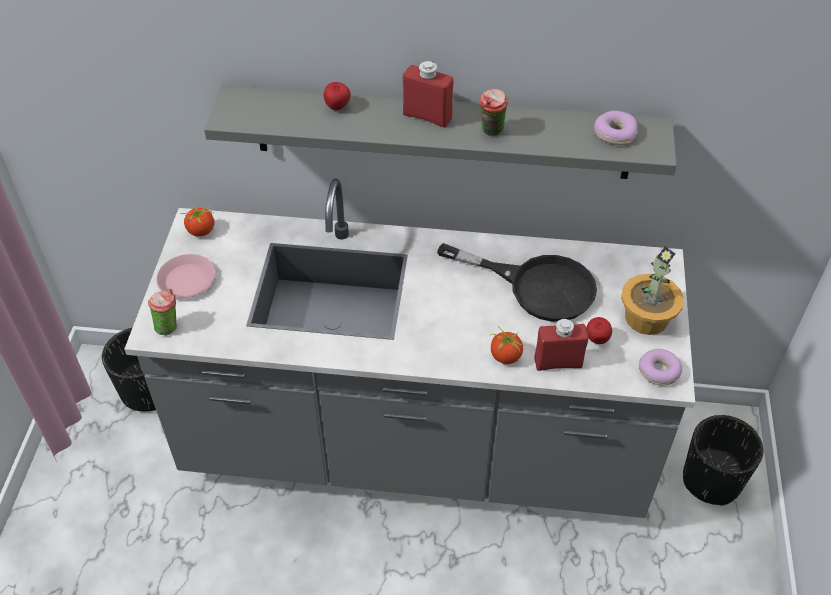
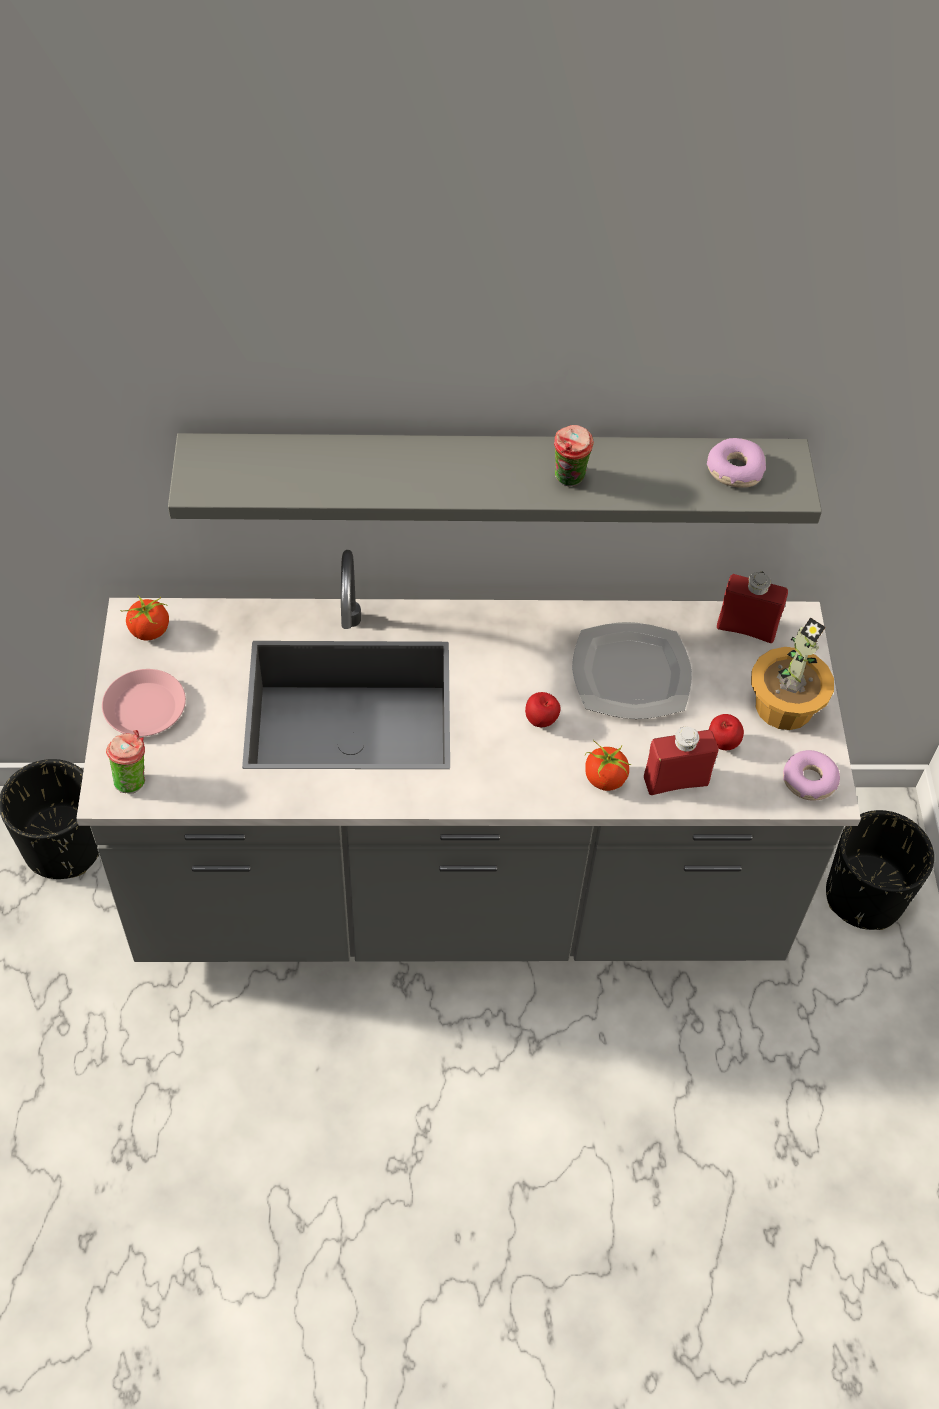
camera: 10 degrees left, 5 degrees up
(338, 107) = (350, 458): apple -> apple (541, 721)
(427, 116) = (477, 463): red bottle -> red bottle (746, 628)
(536, 286) = (632, 673): black frying pan -> plate

